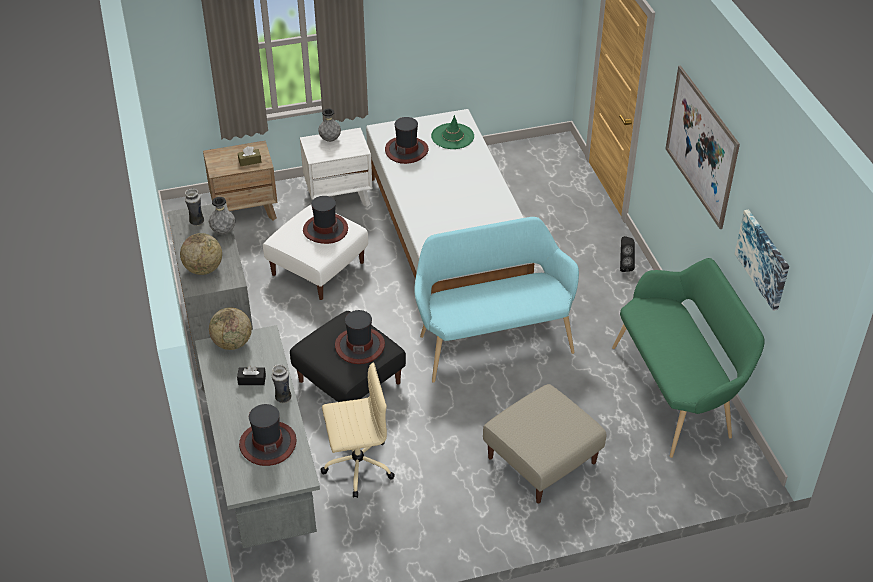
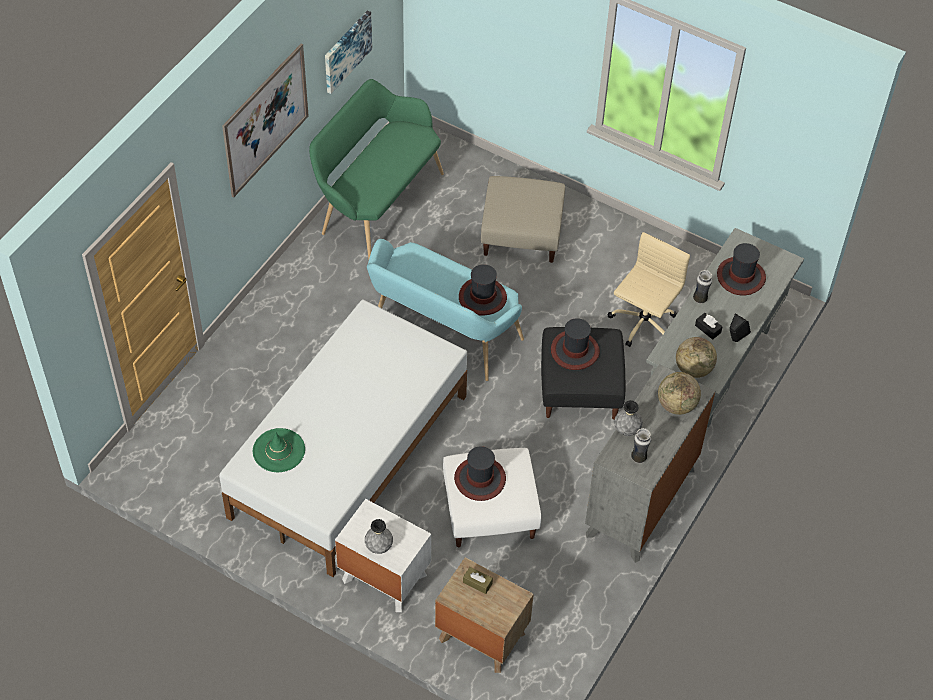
camera: 135 degrees left, 10 degrees up
(357, 465) = (642, 325): beige office chair -> beige office chair turned 90 degrees clockwise
(406, 150) = (336, 469): hat -> hat (482, 297)
(624, 266) = (264, 311): black speaker -> black speaker (735, 340)

